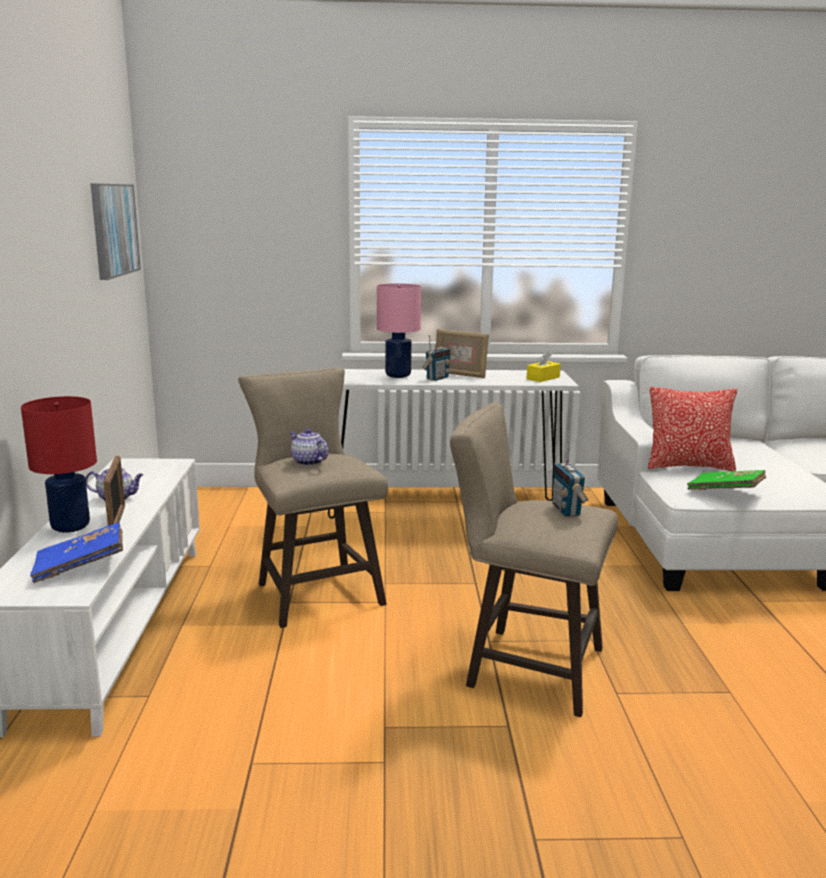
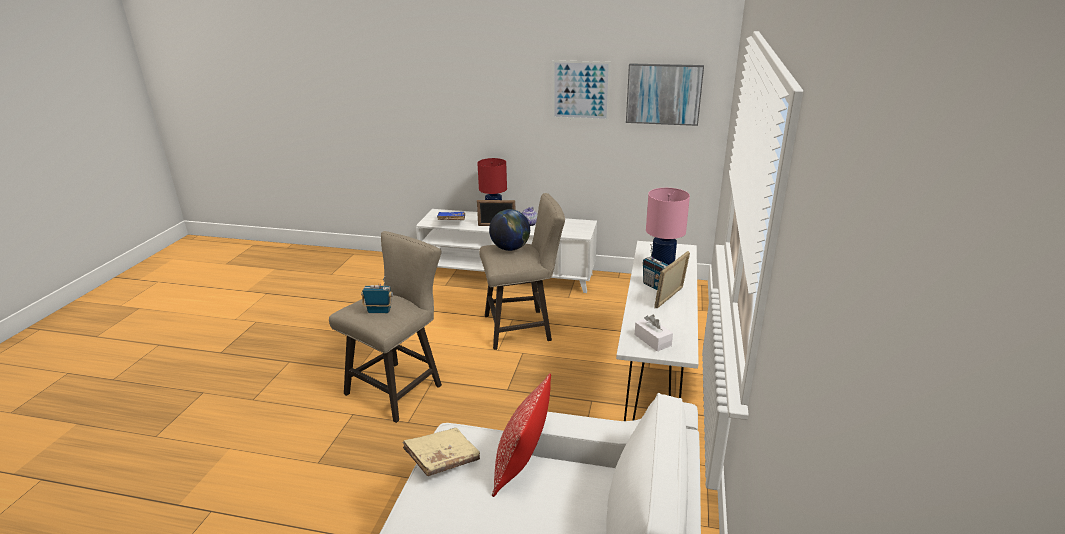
camera: 105 degrees right, 10 degrees up
(65, 234) = (580, 90): none -> picture
(308, 462) = (510, 249): teapot -> globe
(543, 378) = (652, 340): yellow tissue box -> white tissue box
(725, 492) = (442, 459): green book -> beige book

